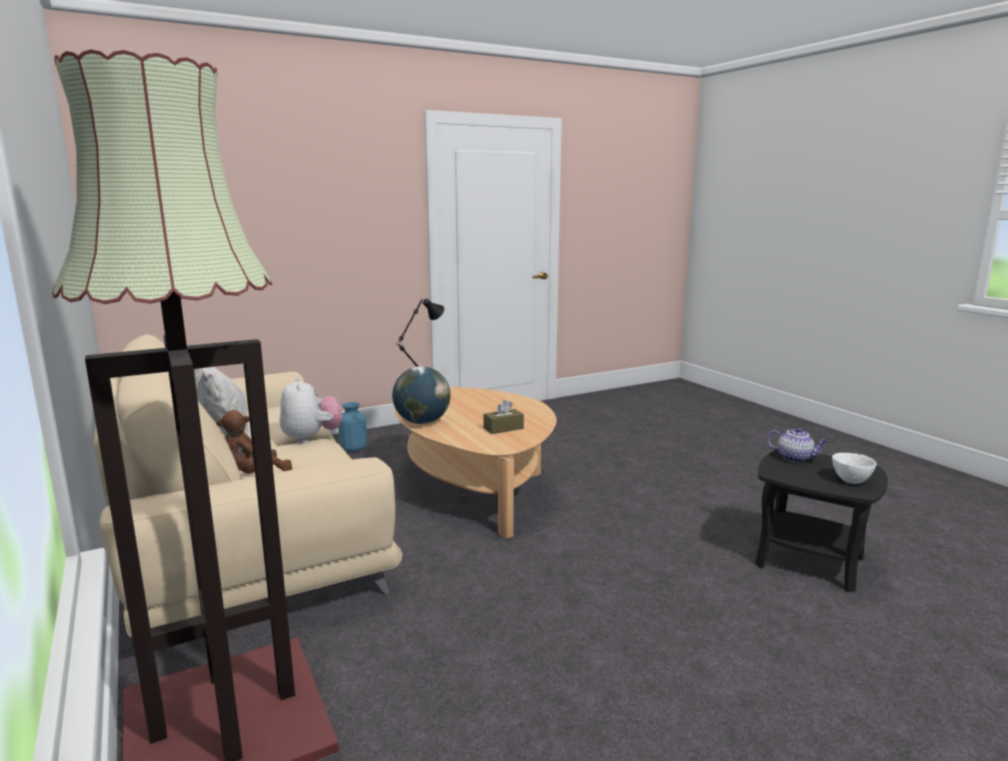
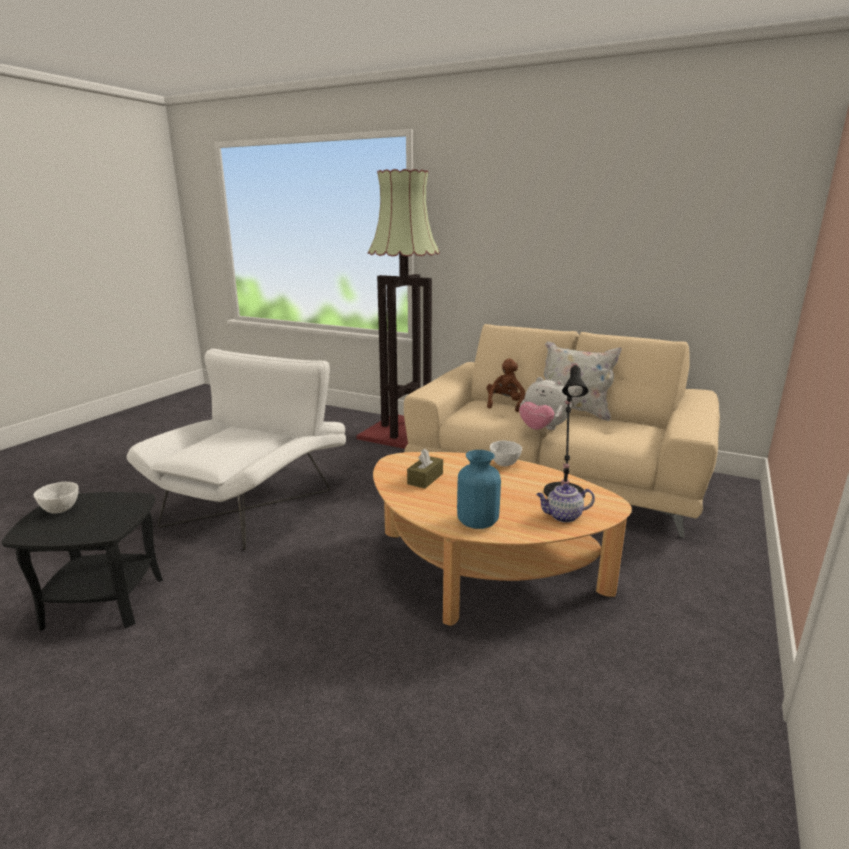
camera: 145 degrees right, 5 degrees up
(353, 448) = (692, 574): blue vase -> blue vase (477, 522)
(422, 422) = (505, 464): globe -> white bowl
(636, 636) = (255, 501): none -> white armchair
(795, 458) = (102, 526): teapot -> teapot (563, 516)

